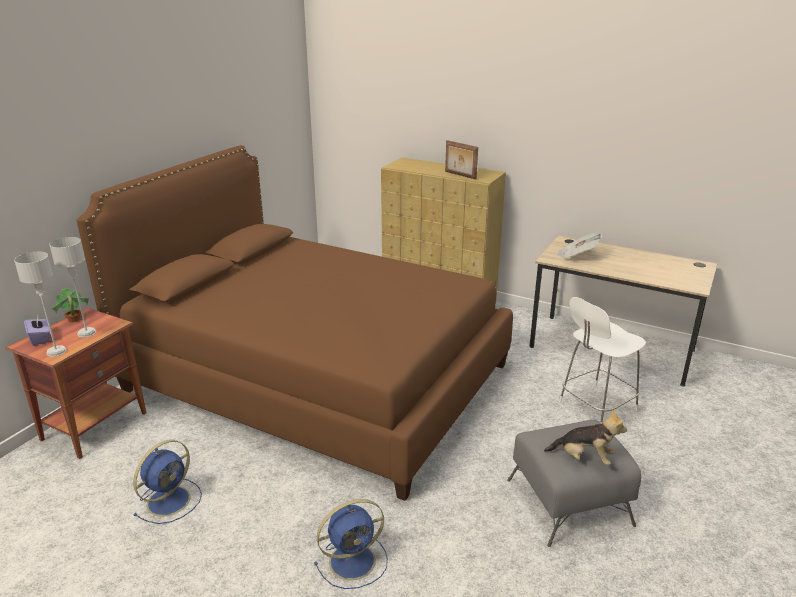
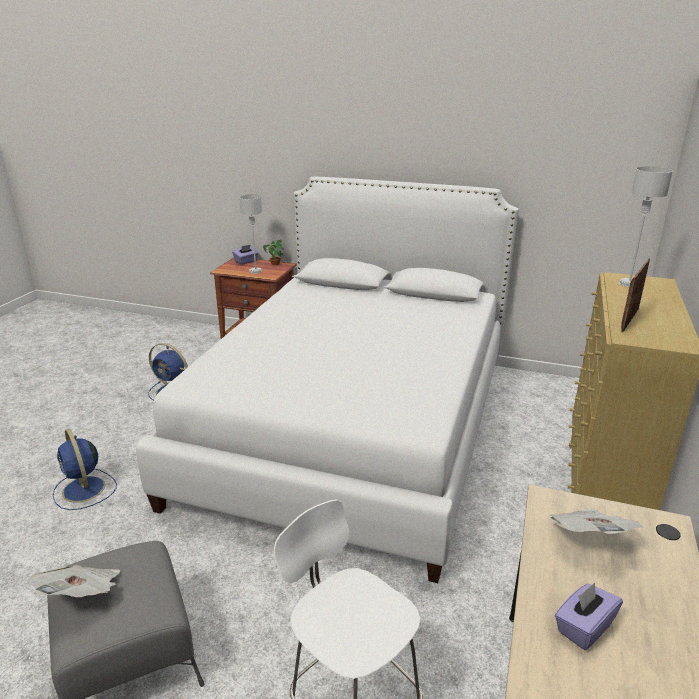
camera: 80 degrees right, 0 degrees up
(56, 352) = (227, 269): grey table lamp -> grey table lamp (629, 283)
(317, 377) = (354, 427): brown bed -> white bed
(584, 458) = (82, 595): plush toy -> newspaper
(631, 268) = (583, 627): none -> purple tissue box

